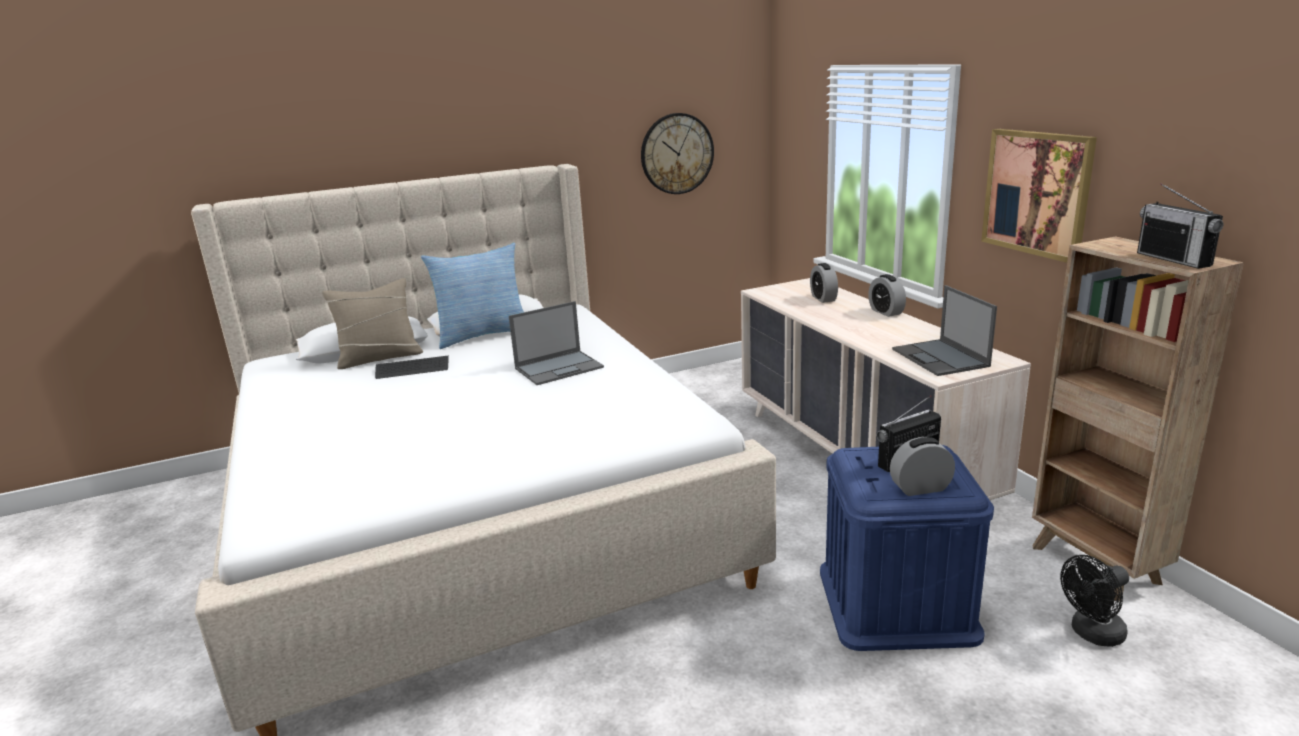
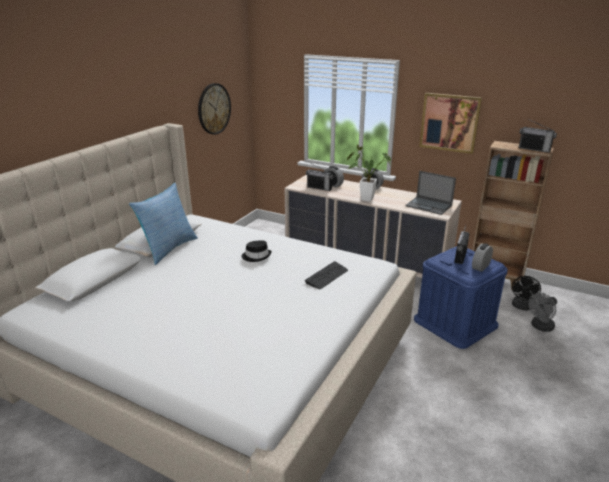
camera: 40 degrees left, 5 degrees up
(379, 358) = (121, 282): beige pillow -> none
(412, 369) = (162, 283): keyboard -> keyboard (327, 276)
(560, 368) = (256, 256): laptop -> black hat
(793, 299) = (319, 188): none -> radio
(838, 326) = (364, 198): none -> potted plant
(1084, 687) = (540, 327): none -> grey fan

